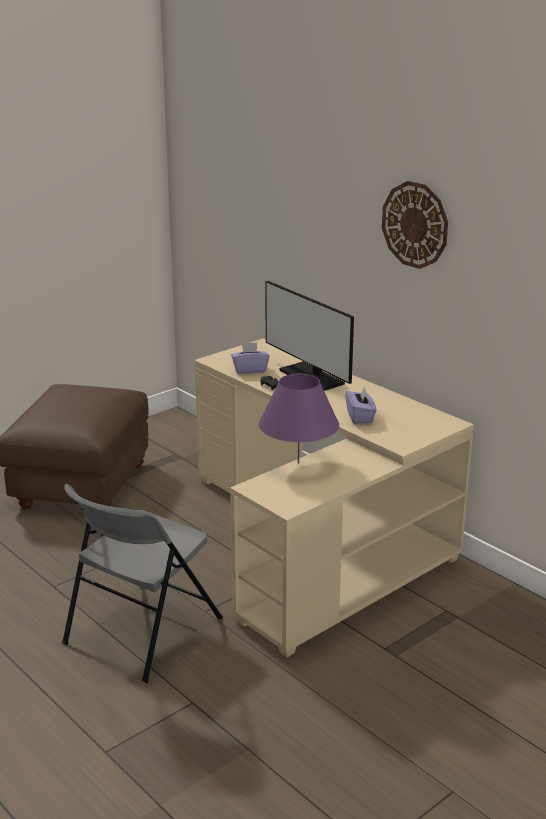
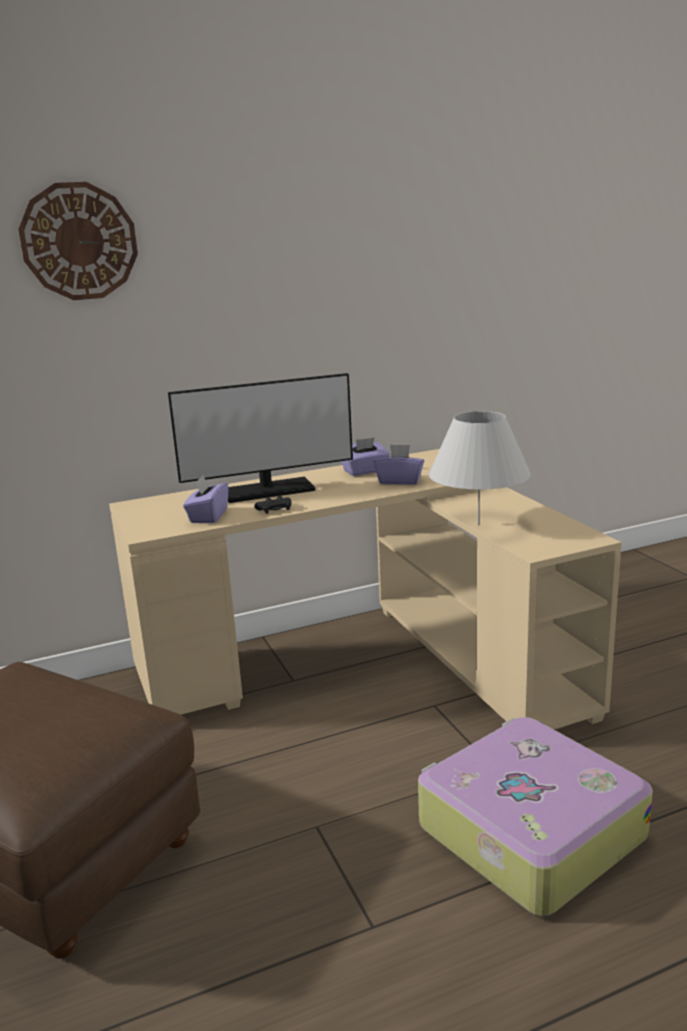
camera: 70 degrees left, 5 degrees down
(143, 630) = (527, 831): grey chair -> suitcase
(298, 463) = (479, 525): purple table lamp -> white table lamp
(379, 401) = (365, 471): none -> purple tissue box
(415, 224) = (341, 257): wall clock -> wall clock (79, 242)

